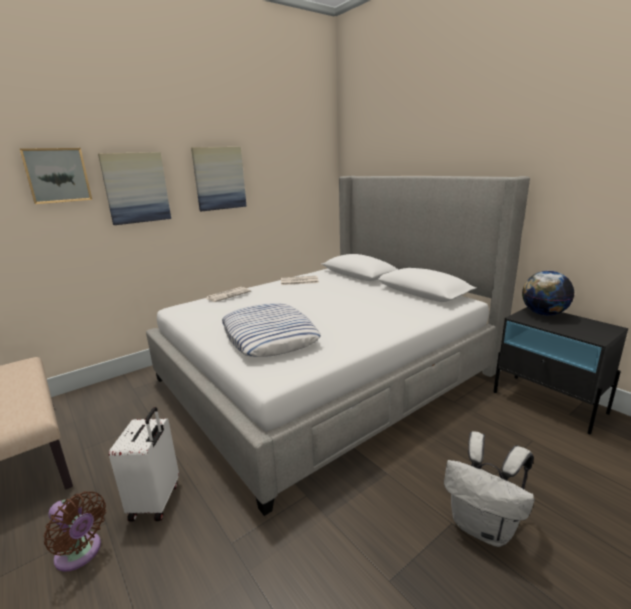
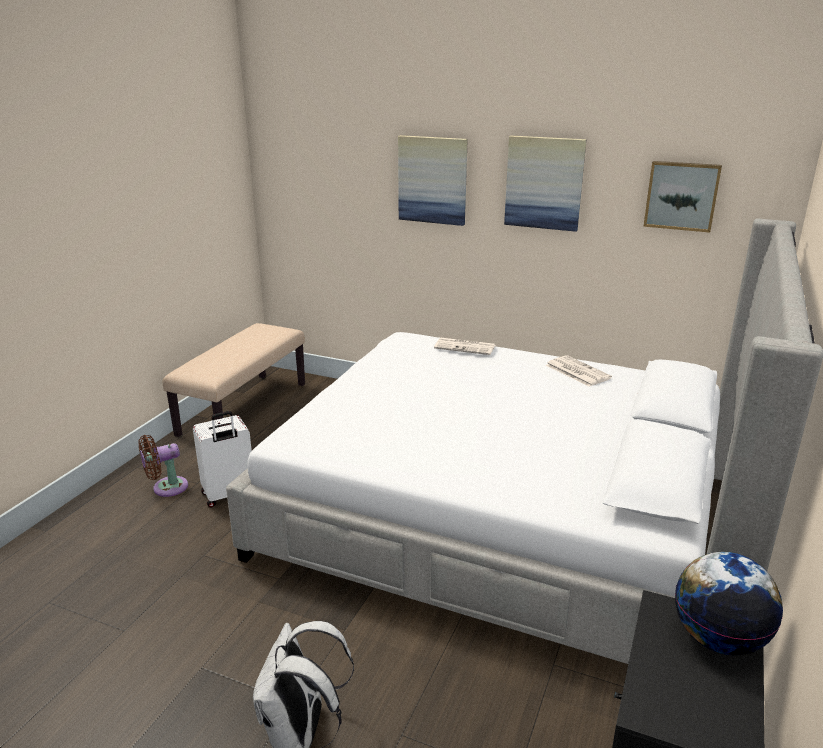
camera: 60 degrees right, 5 degrees up
(57, 175) = (359, 155): picture -> picture (681, 195)
(81, 553) = (166, 488): brown fan -> brown fan turned 60 degrees clockwise
(269, 336) = (375, 410): pillow -> none

